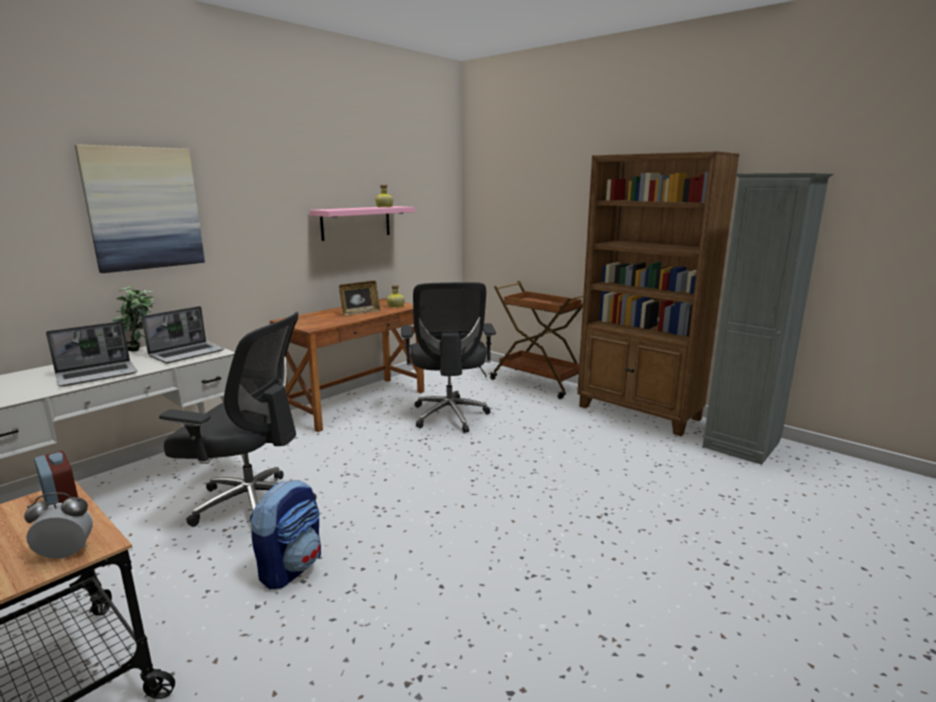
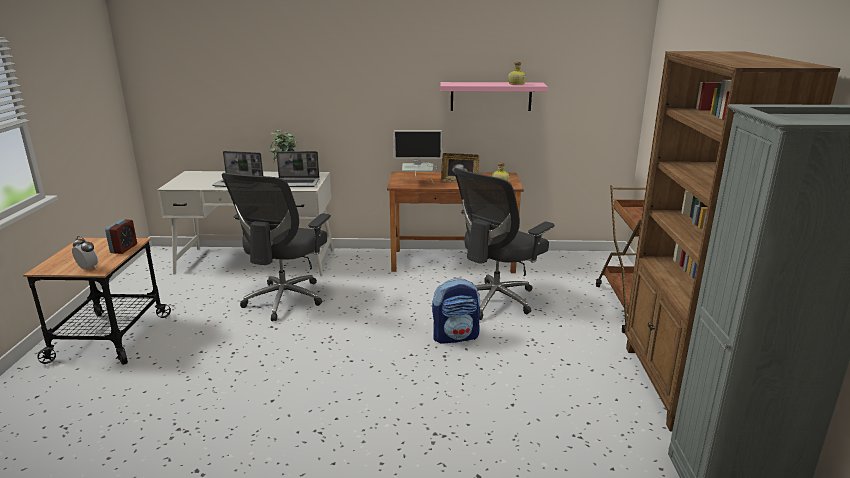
camera: 50 degrees right, 5 degrees up
(144, 208) = (304, 75): picture -> none
(250, 504) = (284, 299): office chair -> office chair turned 45 degrees clockwise
(291, 567) = (241, 343): backpack -> backpack (456, 336)
(326, 322) = (418, 183): none -> monitor

